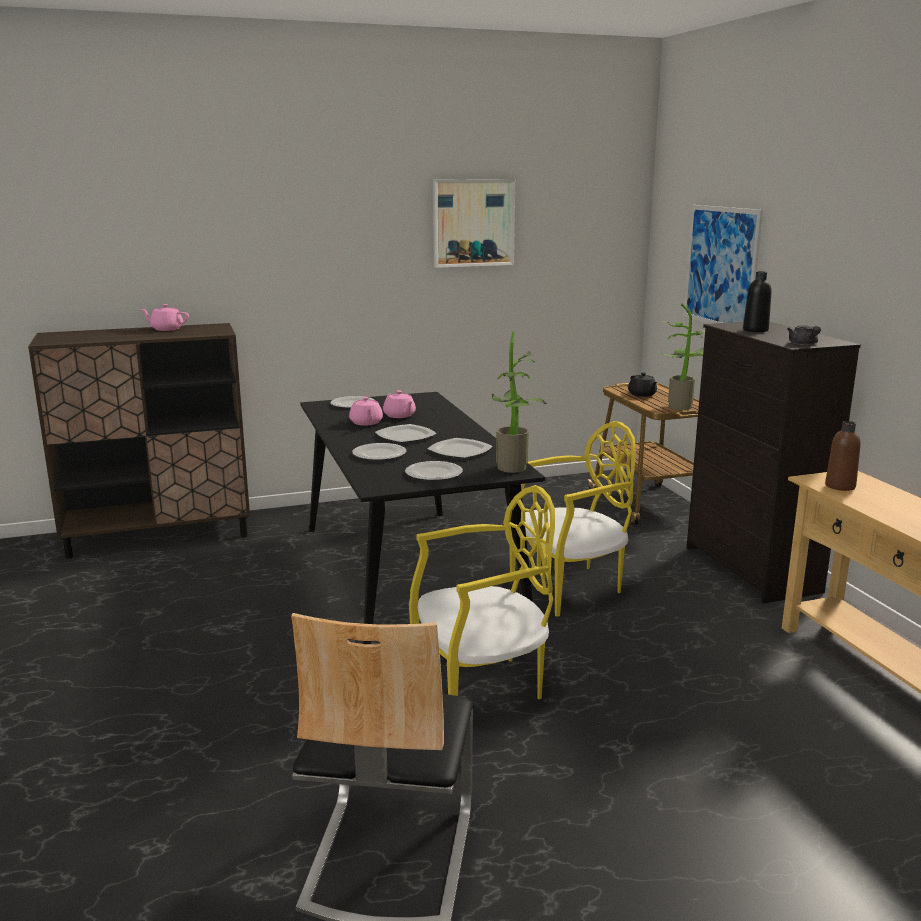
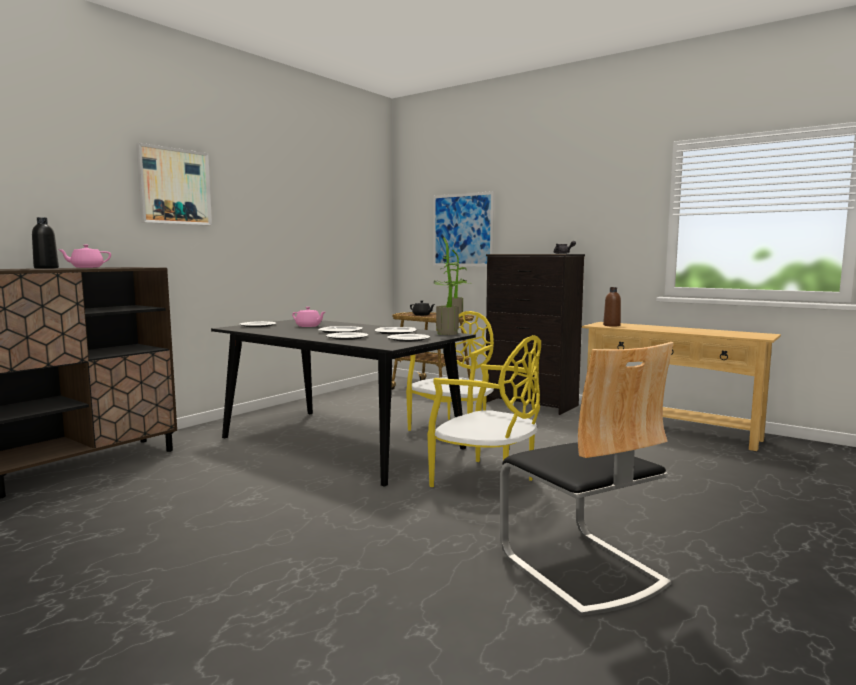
camera: 35 degrees left, 10 degrees down
(366, 423) = (294, 330): pink teapot -> none
(473, 223) = (301, 201): picture -> picture (174, 186)
(481, 687) = (487, 481): yellow chair -> yellow chair turned 90 degrees clockwise
(755, 330) = (520, 253): black bottle -> black bottle (46, 268)

